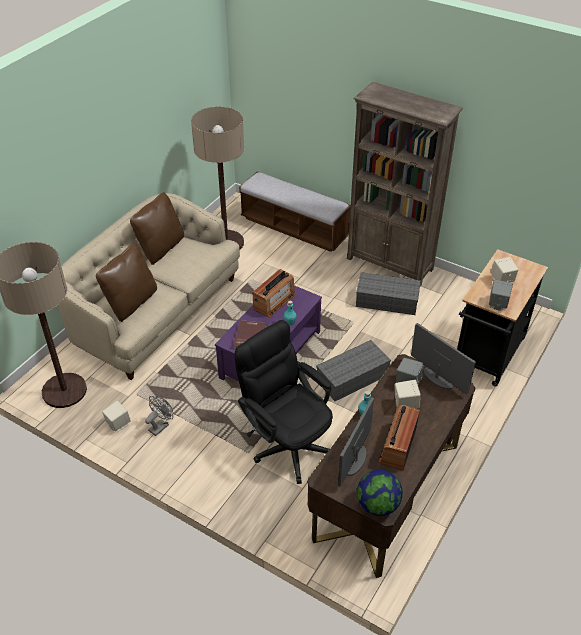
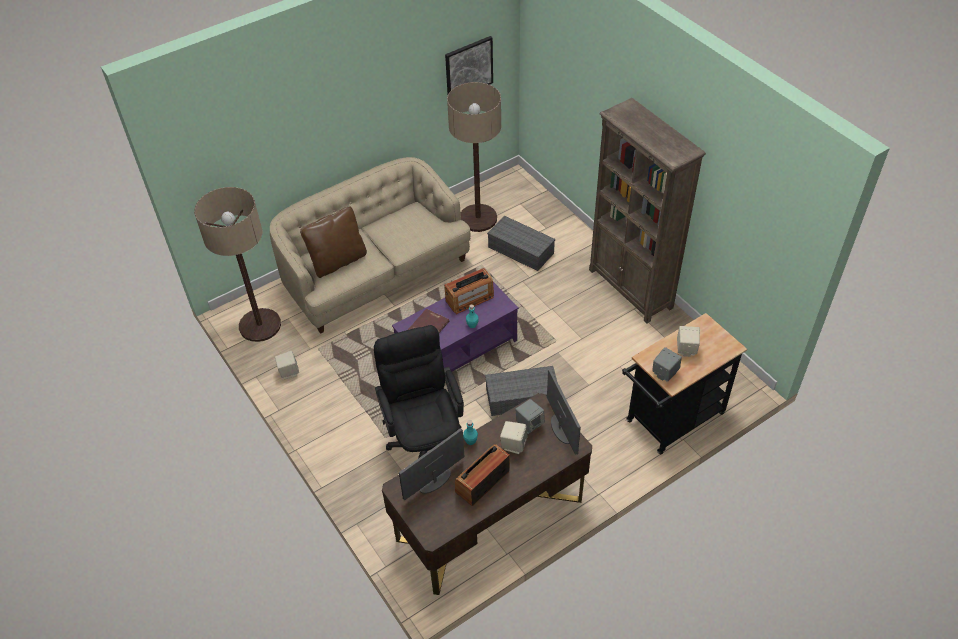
camera: 25 degrees right, 5 degrees up
(160, 425) = (323, 386): grey fan -> none
(161, 248) = (393, 212): brown pillow -> none
(195, 98) = (468, 68): none -> picture
(294, 228) = (555, 221): bench -> none
(377, 505) = (430, 529): globe -> none
(388, 300) = (604, 328): grey storage box -> grey storage box (522, 250)

